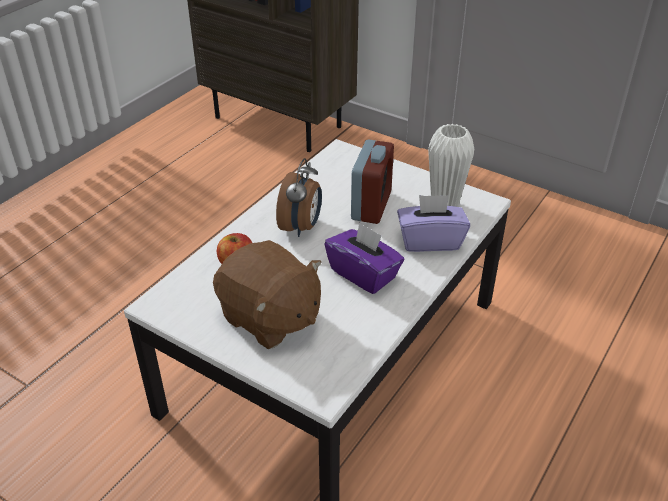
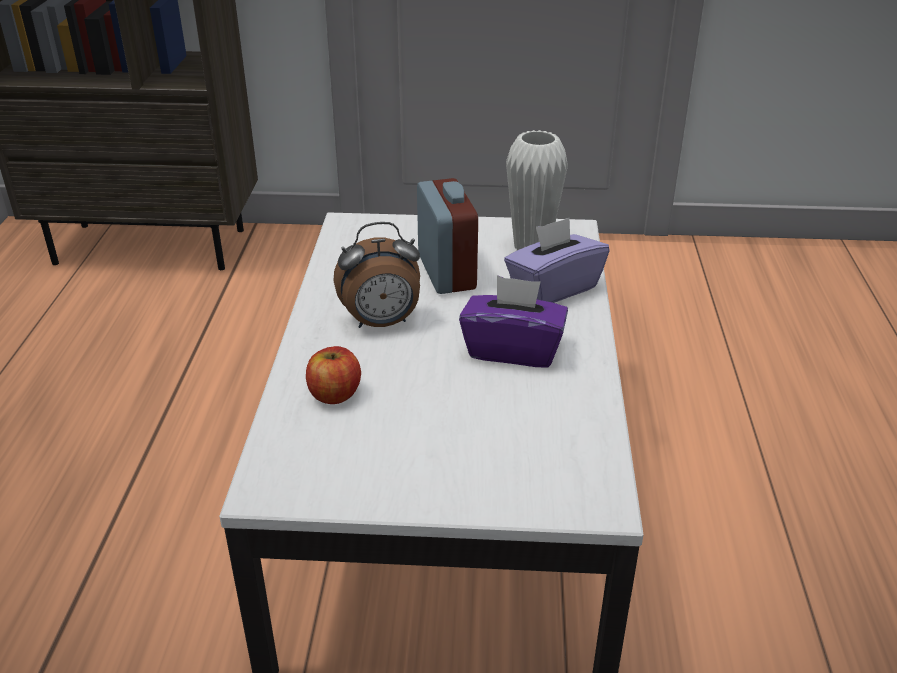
camera: 30 degrees left, 5 degrees down
(270, 318) = (446, 444): brown plush toy -> none
(301, 227) = (381, 323): alarm clock -> alarm clock turned 90 degrees clockwise

